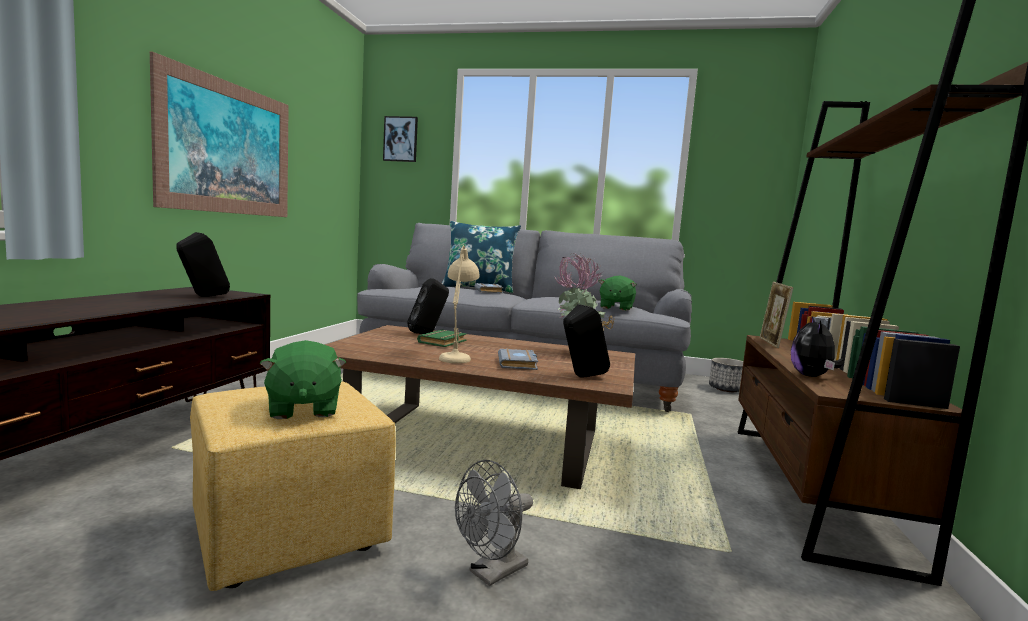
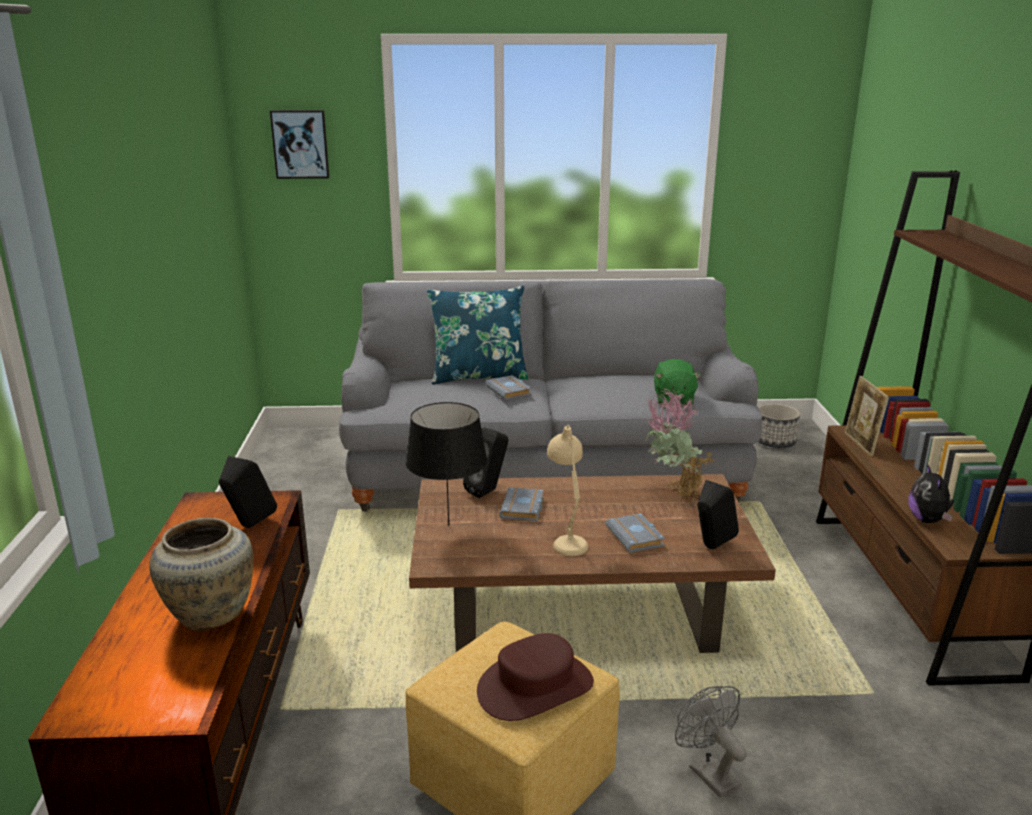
camera: 15 degrees left, 15 degrees up
(88, 310) = (211, 613): none -> beige vase
(229, 148) = (150, 276): picture -> none
(302, 409) = (535, 687): green plush toy -> brown hat
(373, 339) = (448, 525): none -> black table lamp
(443, 342) = (524, 509): green book -> grey book
(492, 573) = (708, 772): grey fan -> grey fan turned 120 degrees clockwise

